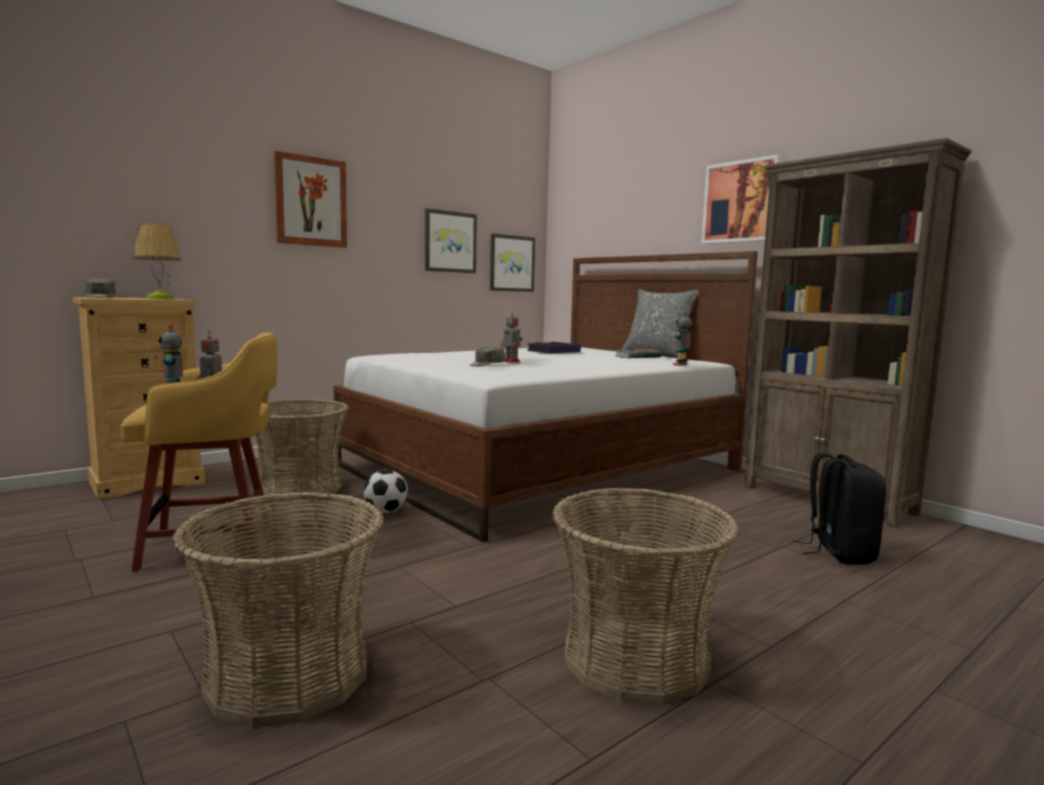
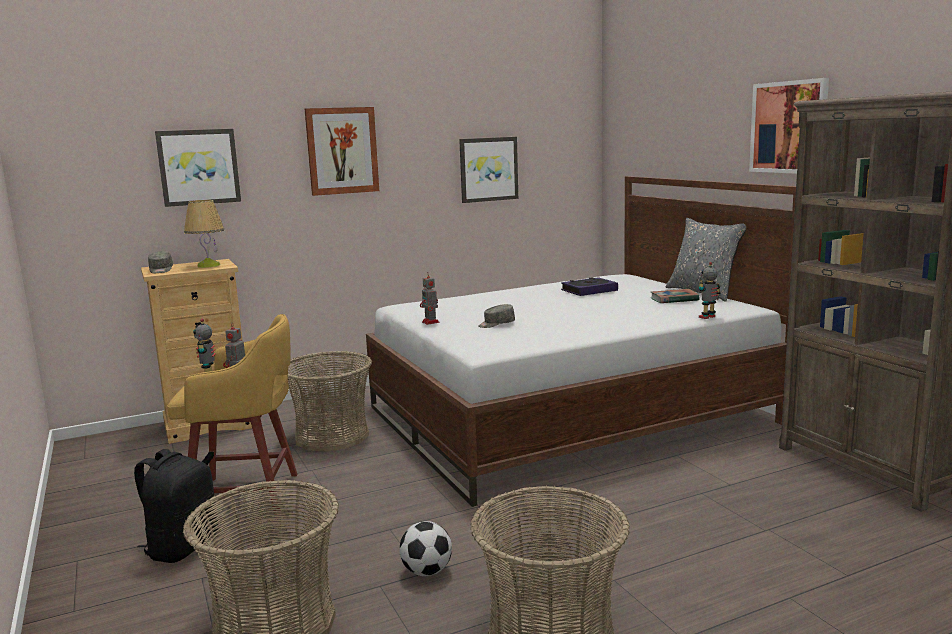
camera: 15 degrees right, 5 degrees up
(385, 512) = (398, 467): football -> football (426, 571)
(511, 263) = (560, 182): picture -> picture (199, 167)
(511, 361) = (527, 316): toy robot -> toy robot (431, 322)
(838, 552) = (827, 540): black backpack -> black backpack (182, 547)

